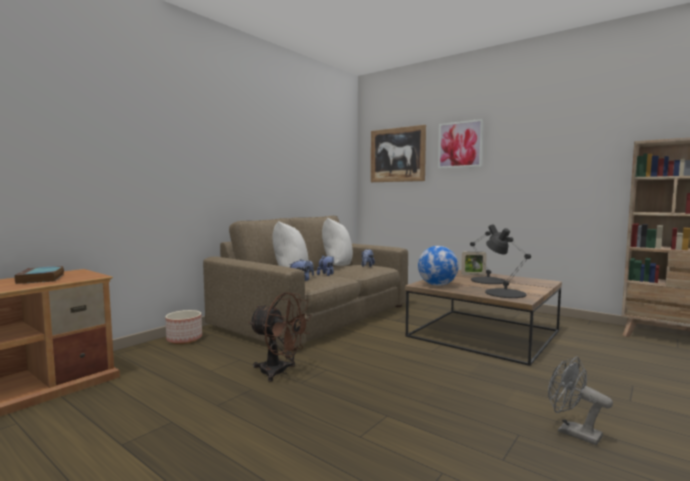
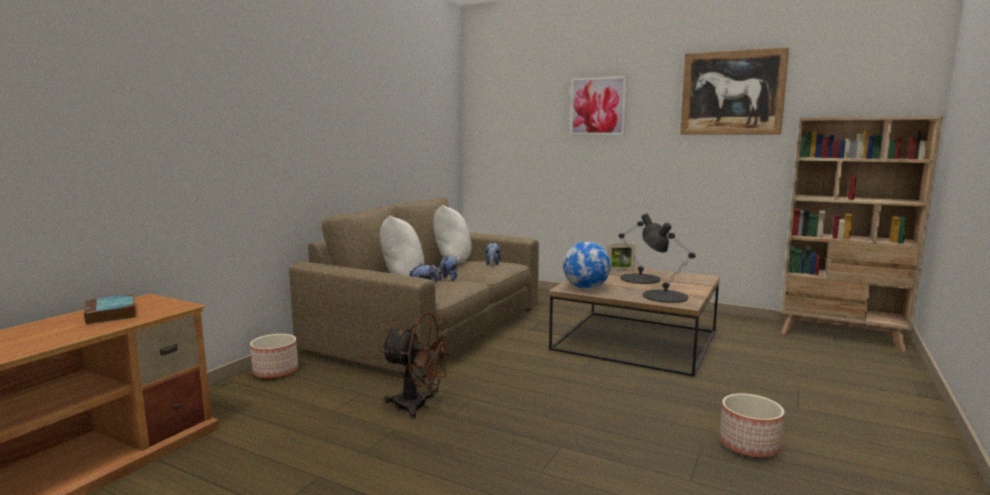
camera: 10 degrees left, 5 degrees up
(397, 155) = (516, 115): picture -> picture (732, 93)
(572, 432) = (749, 446): grey fan -> planter

